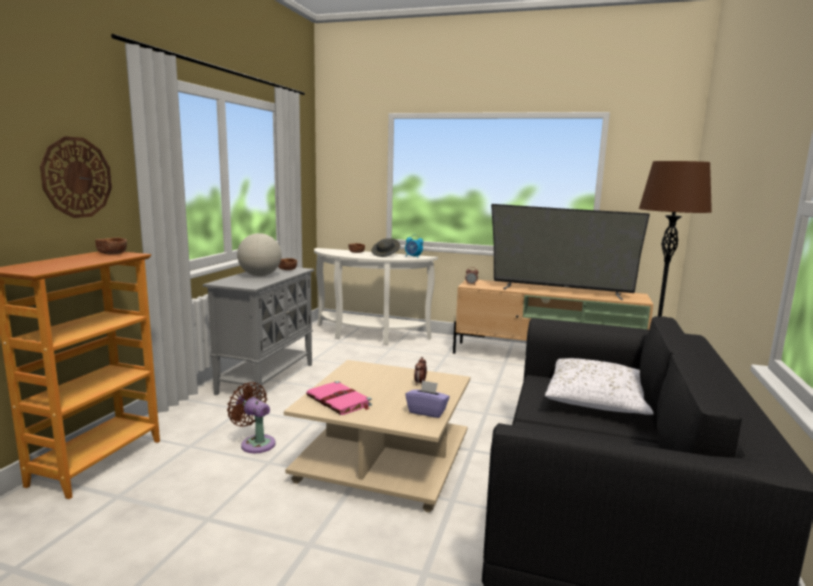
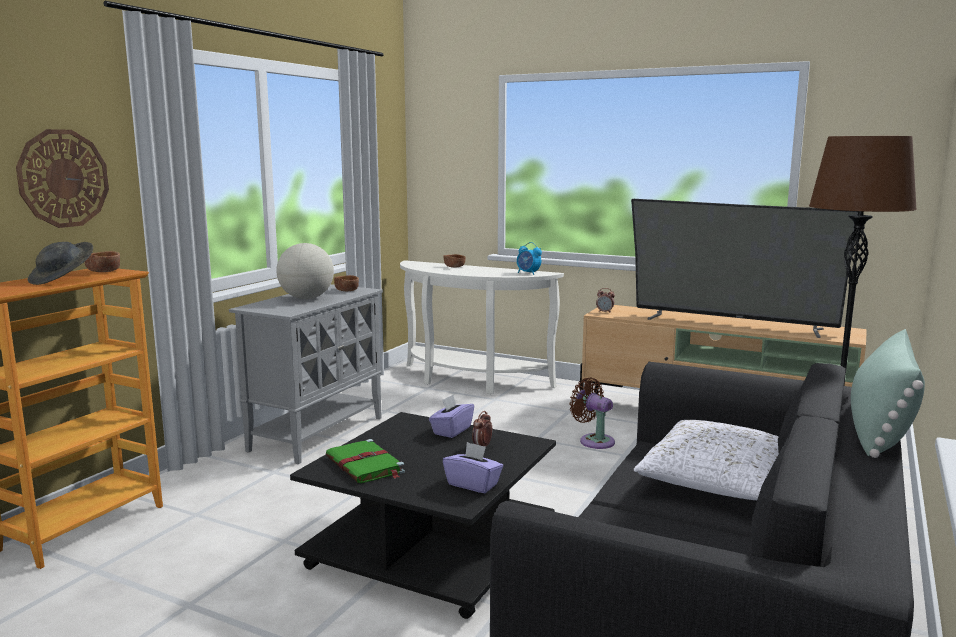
camera: 10 degrees right, 0 degrees up
(255, 443) = (276, 515): brown fan -> brown fan (594, 441)
(339, 401) = (365, 465): pink book -> green book
(385, 461) = (432, 549): beige coffee table -> black coffee table
(386, 255) = (492, 270): grey hat -> grey hat (63, 280)
(392, 372) = (451, 430): none -> purple tissue box
(710, 358) = (880, 426): none -> green pillow

